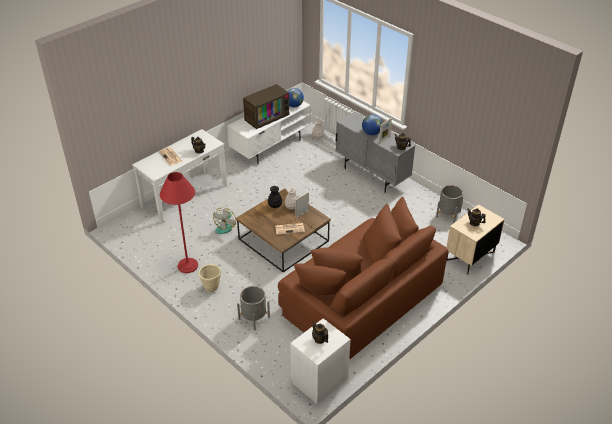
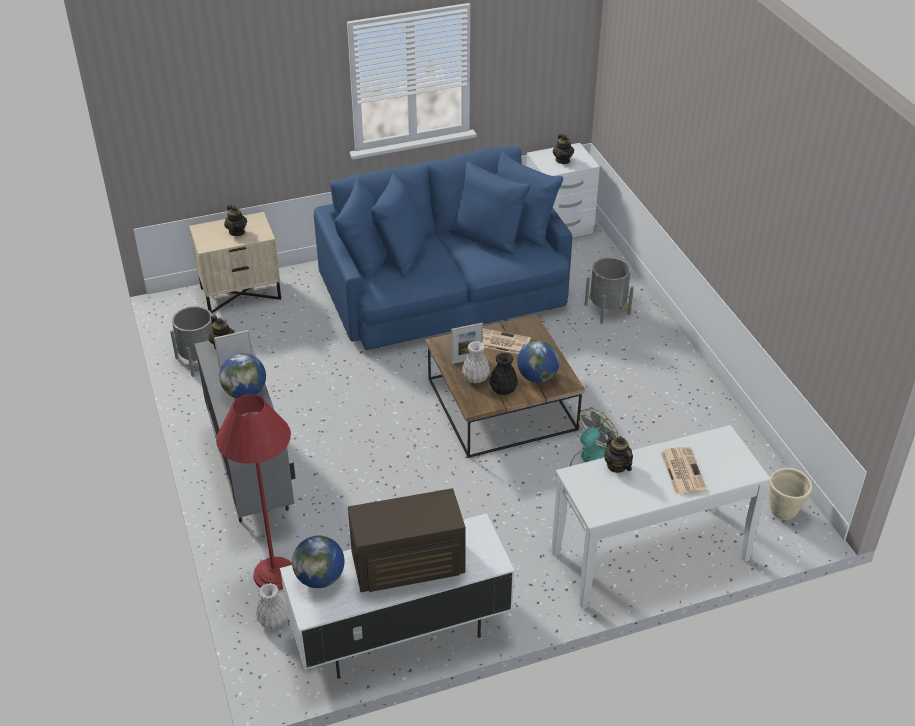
camera: 155 degrees left, 0 degrees up
(187, 265) = (683, 411): red floor lamp -> red floor lamp (274, 574)
(211, 287) = (655, 366): beige planter -> beige planter (783, 512)
(262, 216) = (537, 377): none -> globe
(359, 298) = (444, 290): brown sofa -> blue sofa

